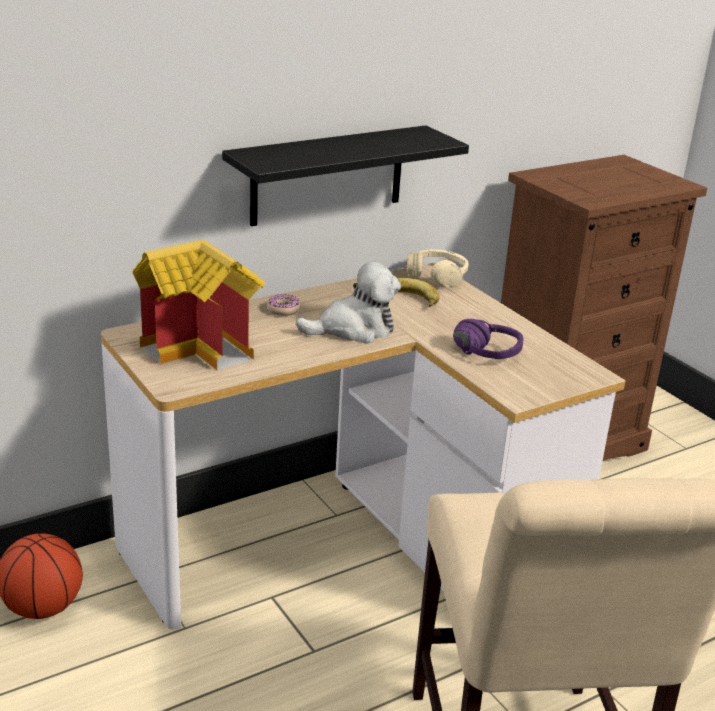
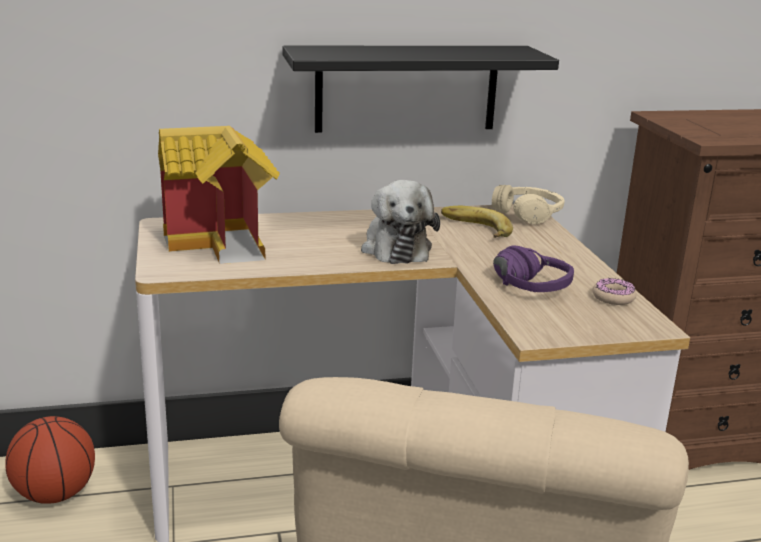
camera: 20 degrees right, 5 degrees down
(283, 310) = (336, 223): donut -> donut (613, 297)
(353, 329) = (395, 248): plush toy -> plush toy turned 75 degrees clockwise

